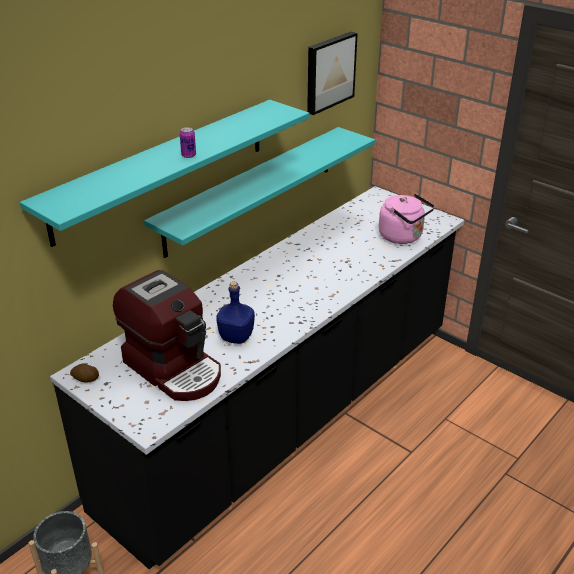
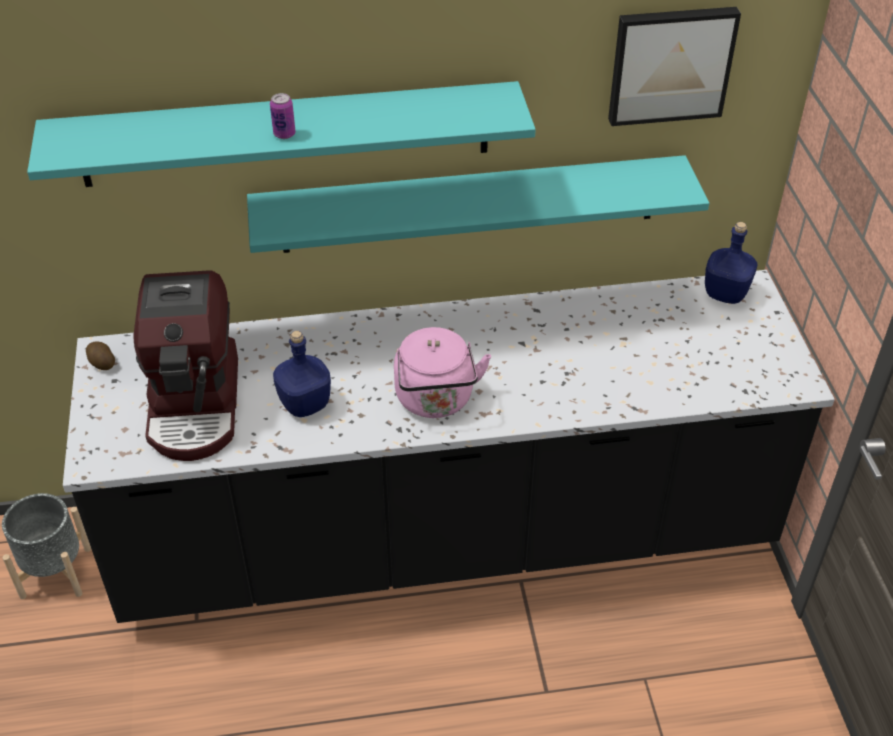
camera: 40 degrees right, 10 degrees up
(371, 201) = (725, 294): none -> blue bottle
(403, 237) = (698, 377): pink kettle -> pink kettle (436, 400)

